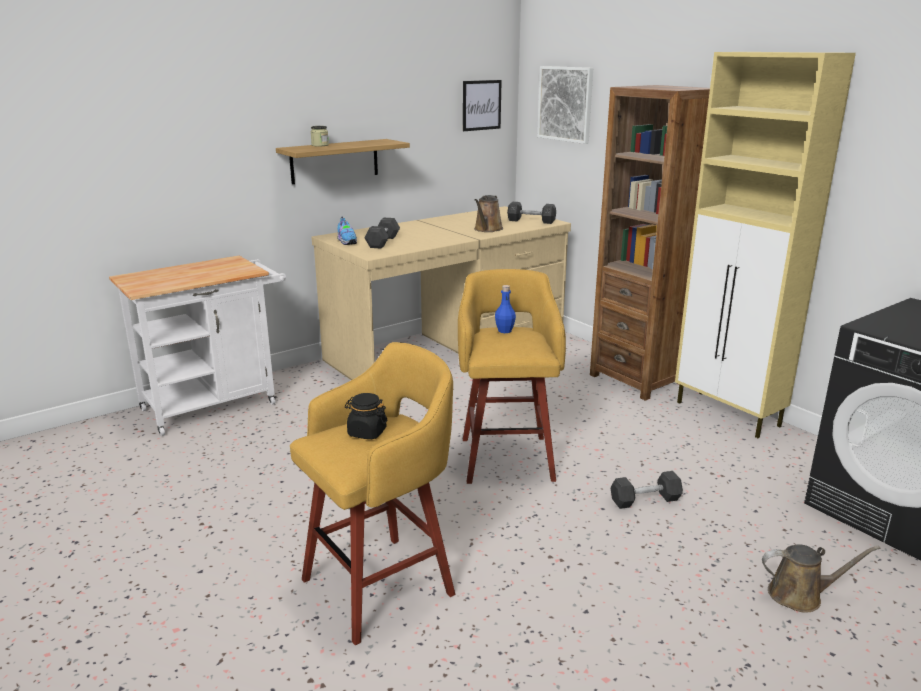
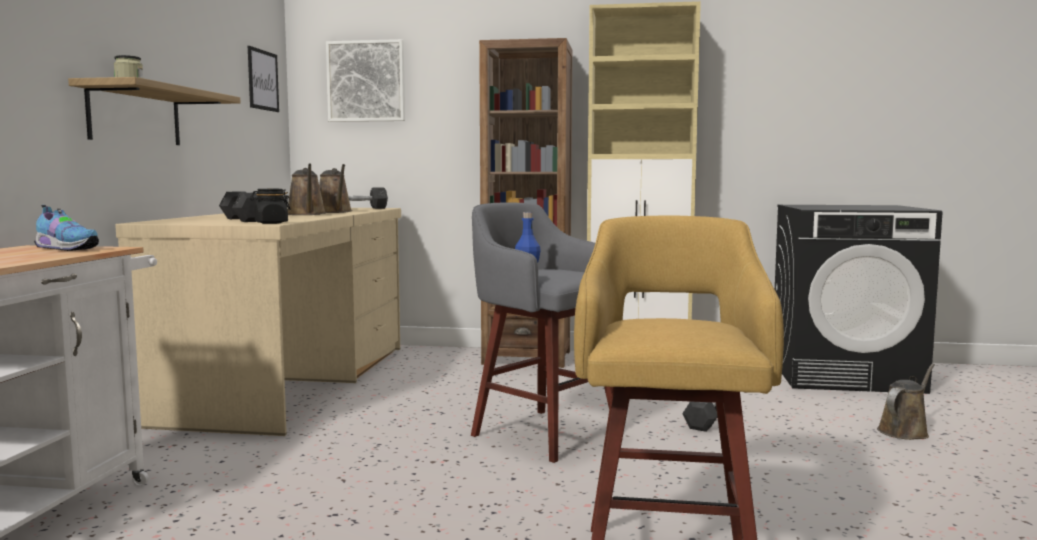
camera: 45 degrees left, 15 degrees down
(347, 242) = (193, 222): shoe -> shoe (67, 249)
(366, 432) = (662, 322): black jar -> black jar (271, 223)
(454, 233) = (307, 214): none -> brown watering can
(507, 457) = (543, 433): yellow stool -> grey stool

